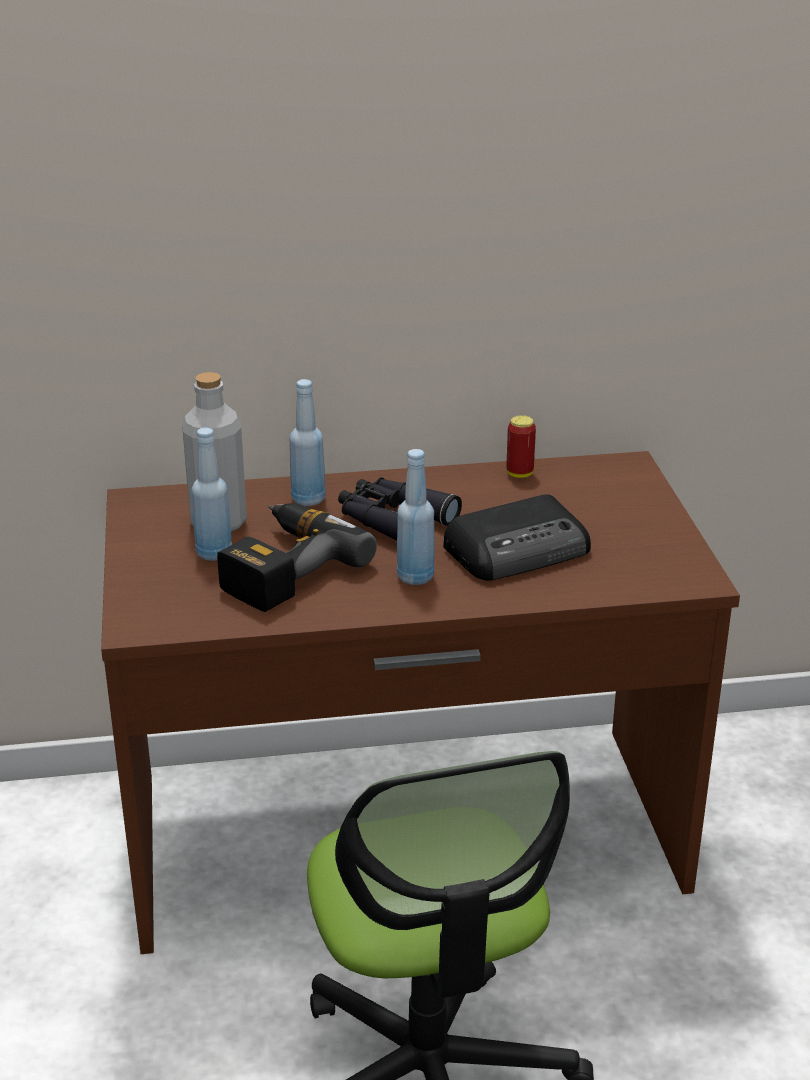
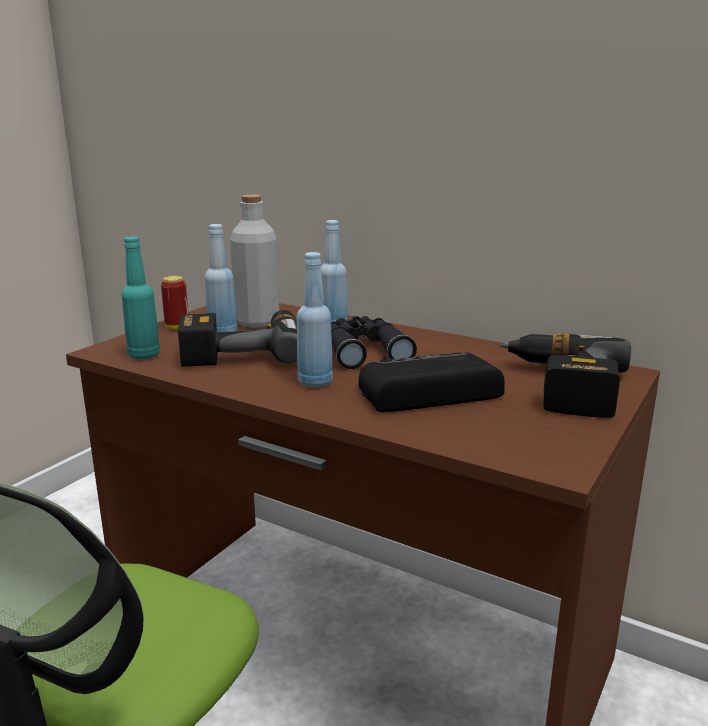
camera: 40 degrees right, 10 degrees down
(193, 614) = (144, 355): none -> turquoise bottle
(519, 474) = (512, 353): can -> can (177, 327)
(520, 550) = (426, 393): radio -> radio turned 150 degrees clockwise
(605, 501) = (560, 387): none -> power drill

